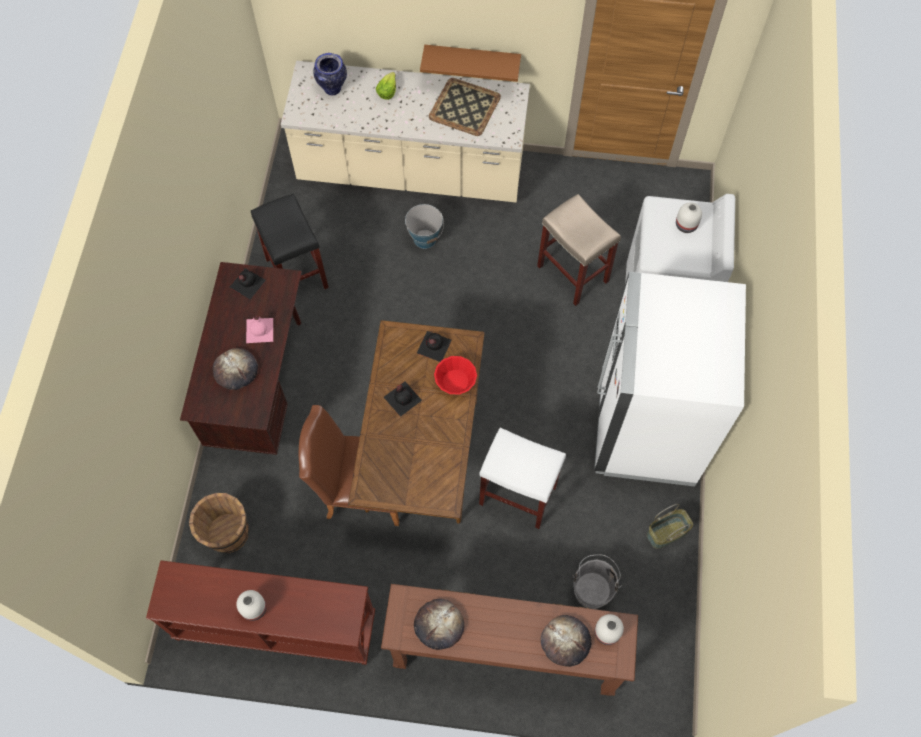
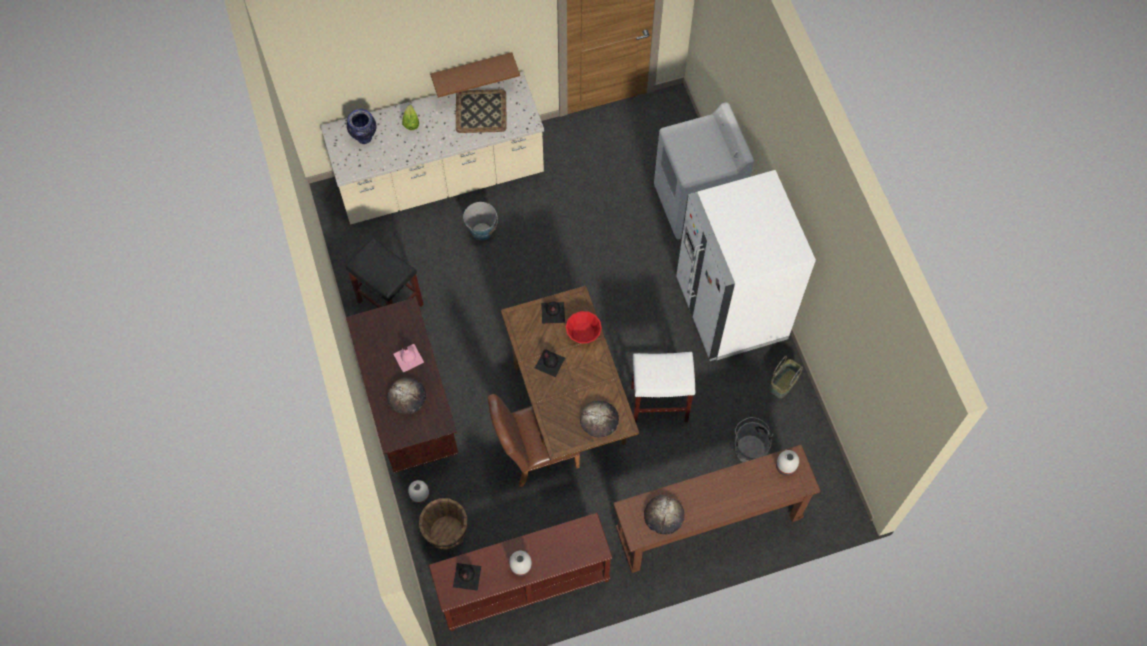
camera: 25 degrees left, 0 degrees up
(247, 283) = (377, 325): black bottle -> black bottle (466, 577)
(566, 641) = (760, 485): bread -> bread (599, 419)
(573, 274) = (616, 211): beige stool -> none
(685, 225) = (701, 140): white vase -> white vase (419, 496)

